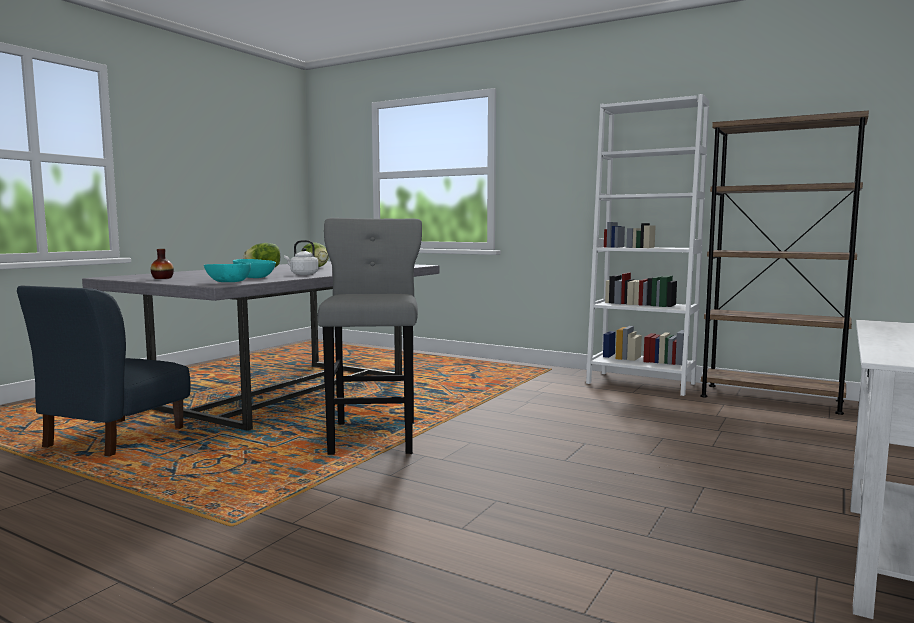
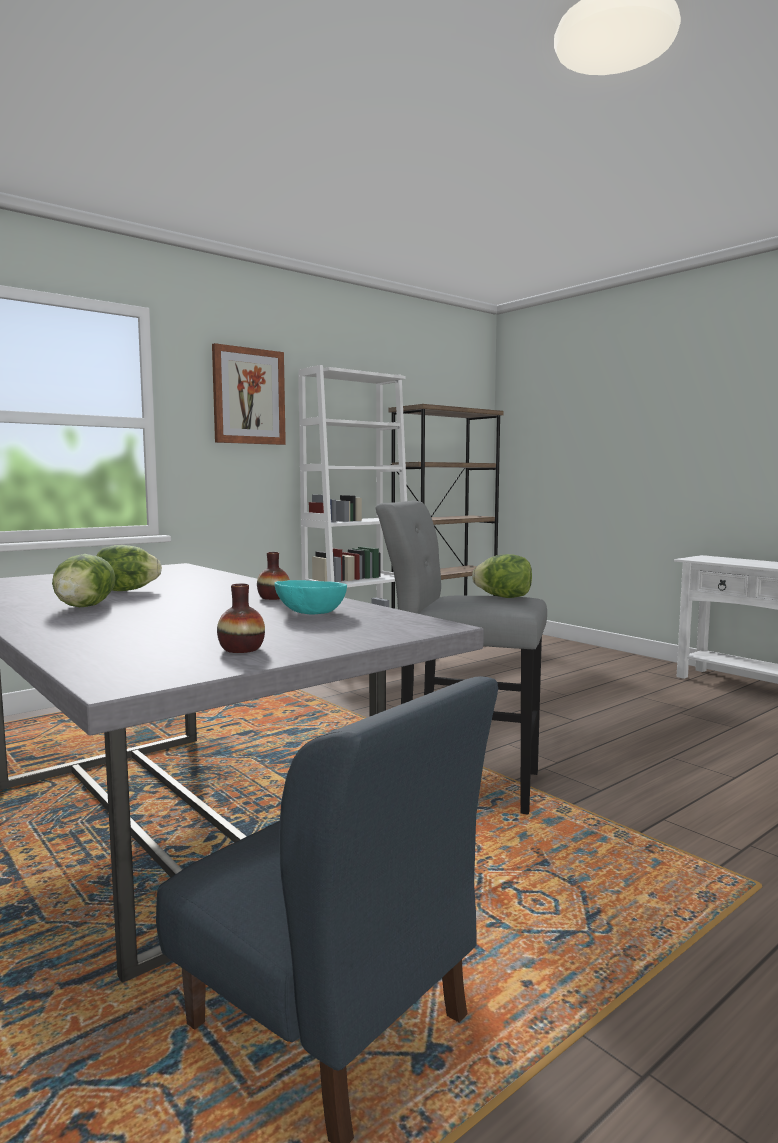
camera: 70 degrees left, 0 degrees up
(229, 282) = (399, 621): turquoise bowl -> none
(302, 274) = (273, 597): white kettle -> vase
(389, 295) = (503, 597): none -> lettuce
(567, 140) = (248, 396): none -> picture

